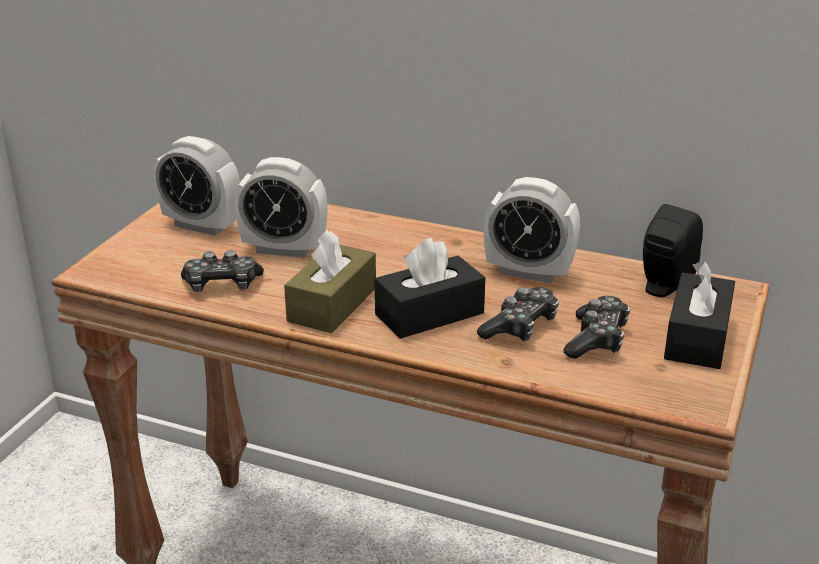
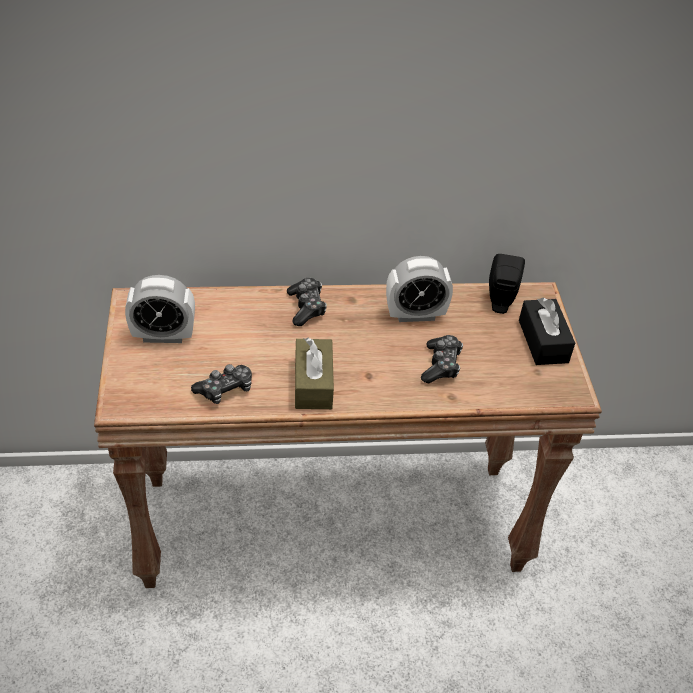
camera: 30 degrees left, 15 degrees up
(284, 249) = (241, 341): alarm clock -> none
(429, 314) = (380, 372): black tissue box -> none
(596, 339) = (490, 361): game controller -> game controller (306, 307)

